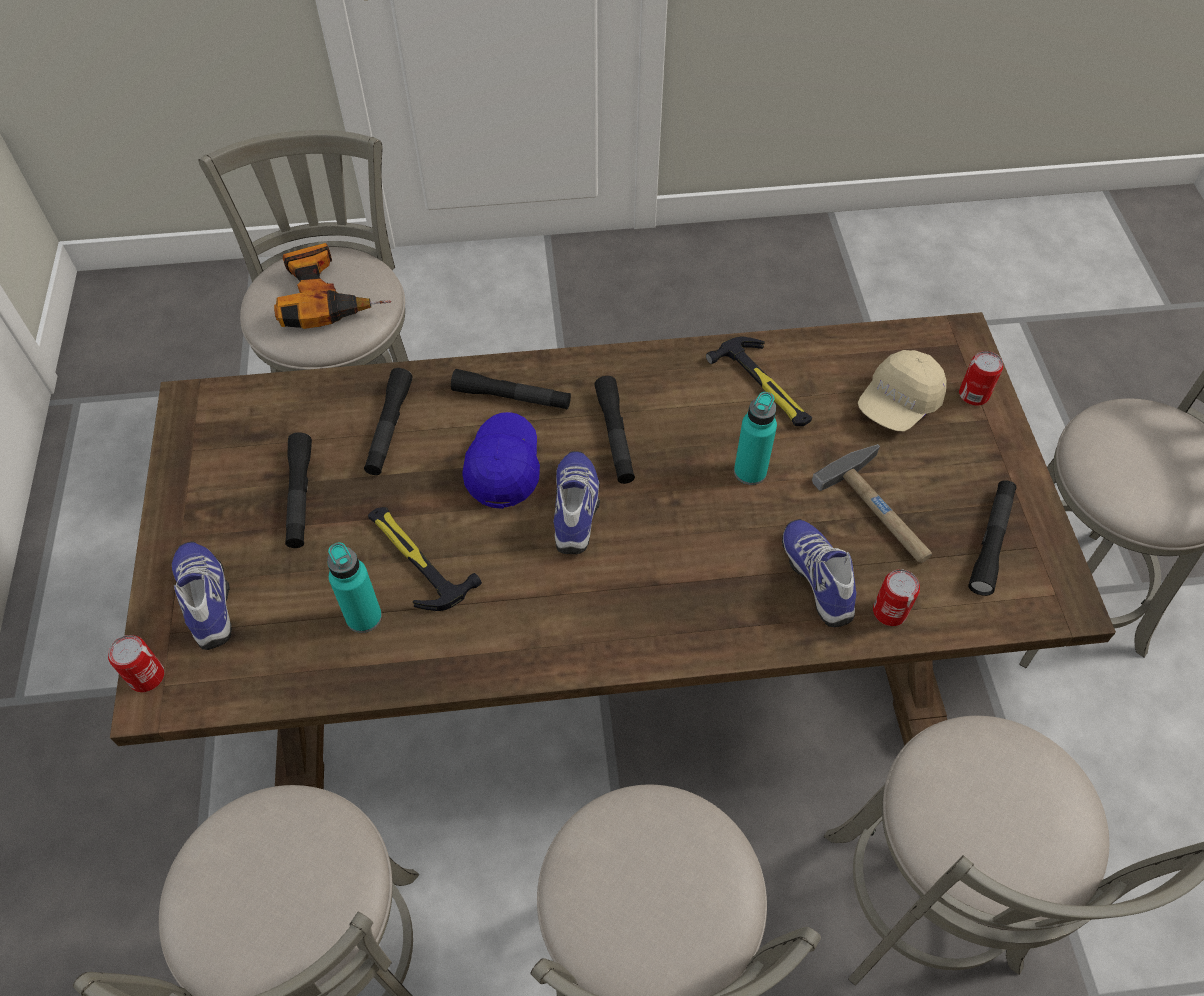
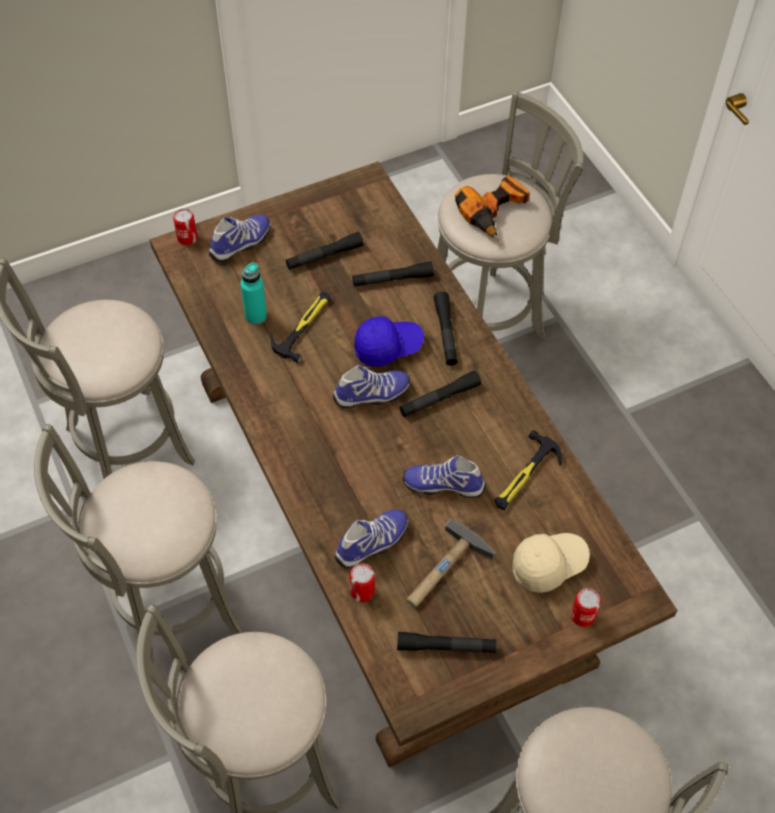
camera: 70 degrees right, 0 degrees up
(750, 471) = (443, 484): turquoise bottle -> shoe
(898, 404) = (548, 565): beige cap -> beige cap turned 135 degrees clockwise

